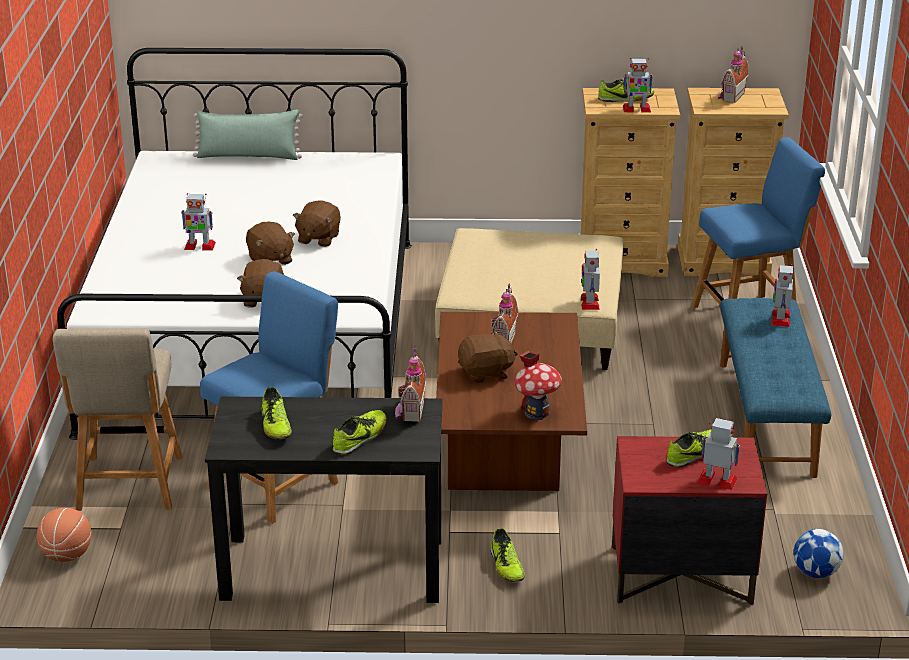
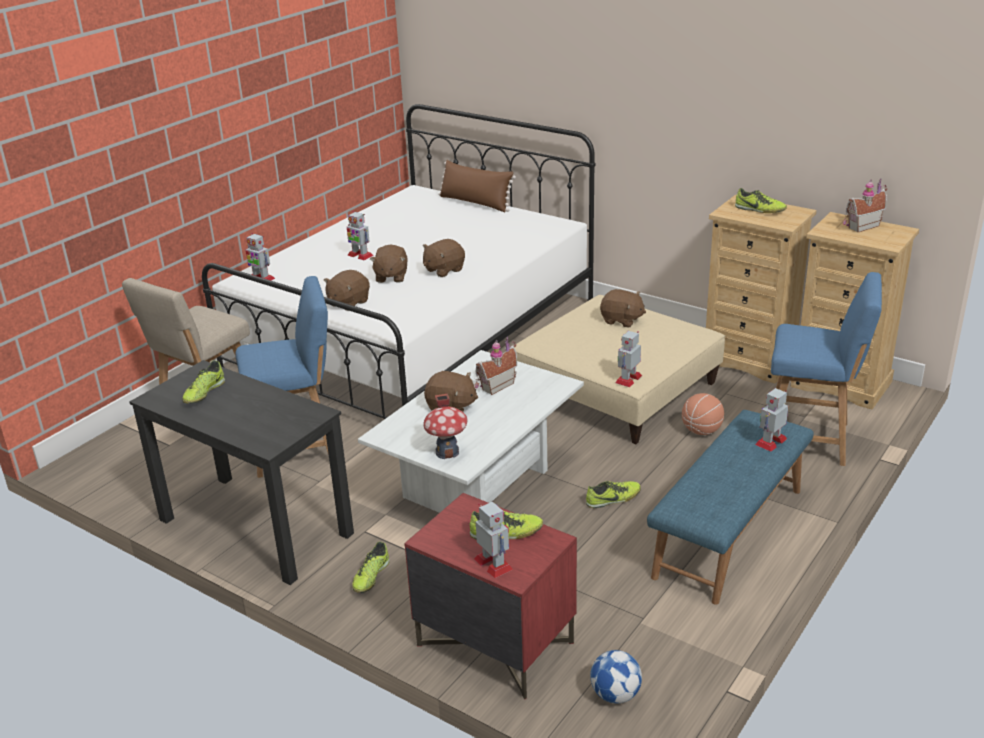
camera: 35 degrees right, 0 degrees up
(67, 555) = (117, 451): basketball -> basketball (701, 431)
(248, 156) = (475, 203): green pillow -> brown pillow
(360, 438) = (243, 422): shoe -> shoe (613, 499)
(409, 411) = (303, 413): toy house -> none
(508, 454) = (478, 486): brown coffee table -> white coffee table
(516, 248) = (621, 320): none -> brown plush toy
(636, 109) = (758, 219): toy robot -> toy robot (261, 278)

